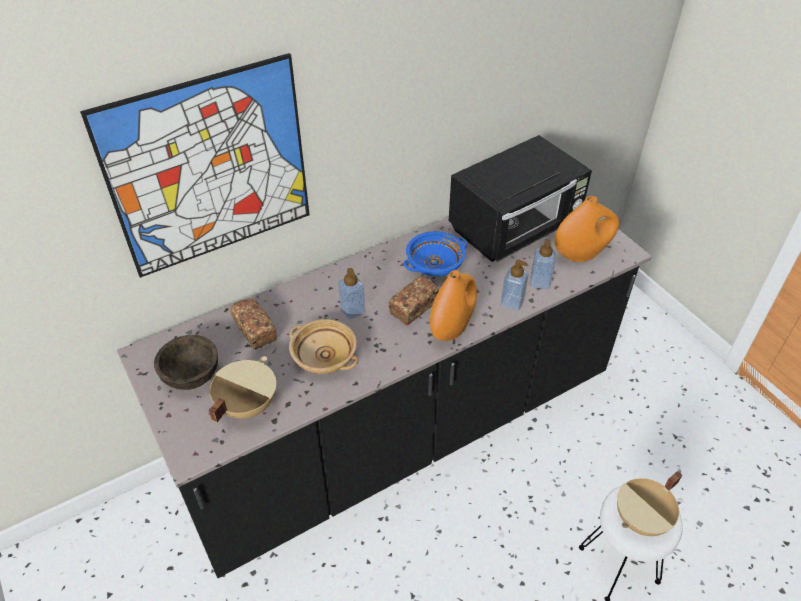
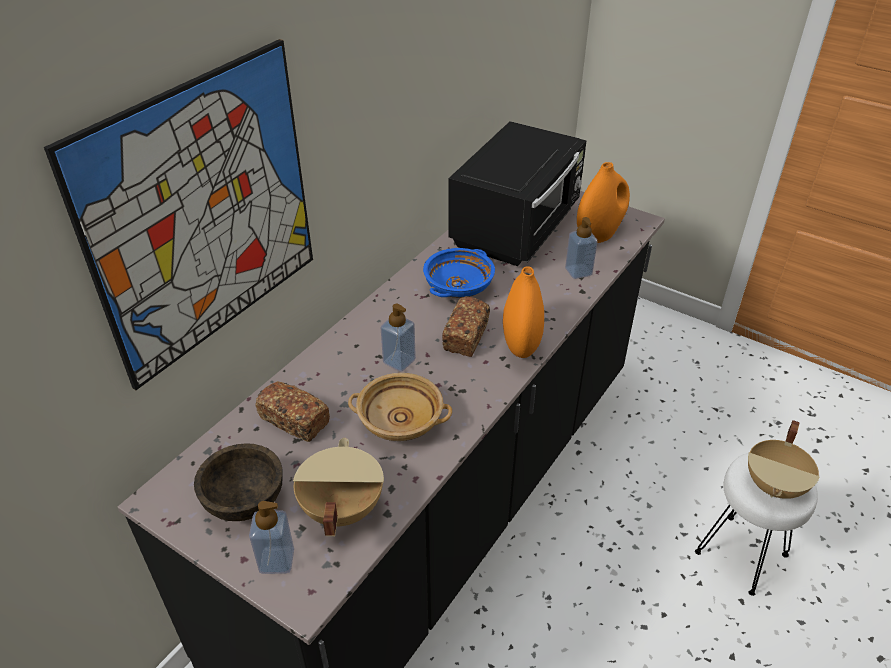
camera: 25 degrees left, 5 degrees down
(512, 302) = (565, 299): soap dispenser -> soap dispenser (276, 560)

